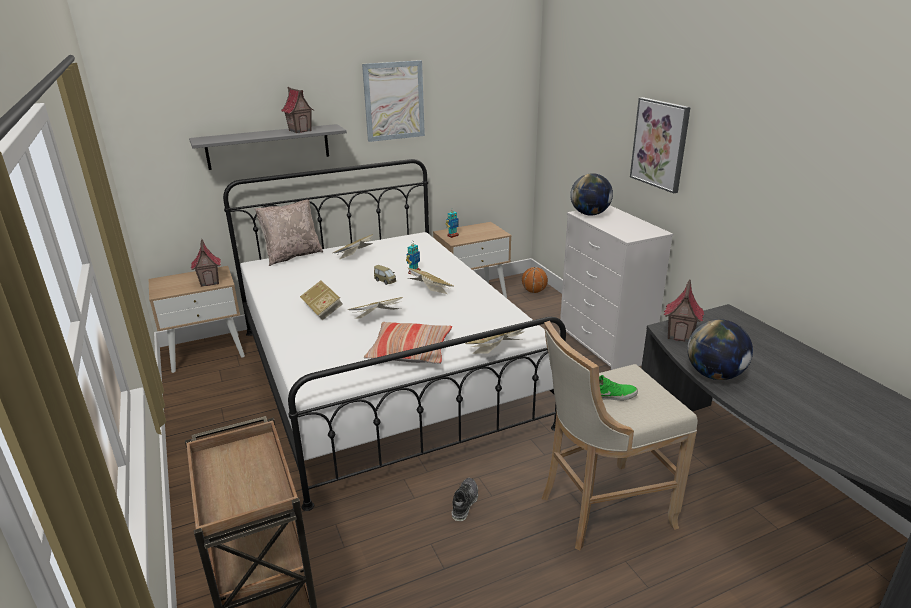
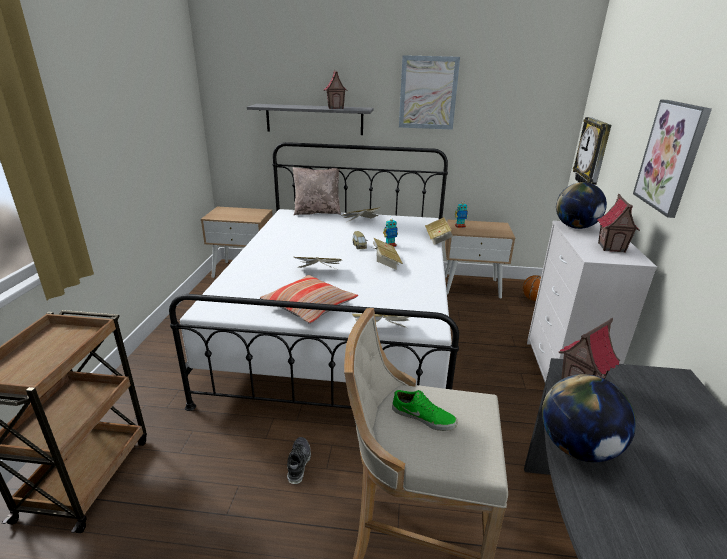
camera: 30 degrees right, 0 degrees up
(210, 282) = (247, 217): toy house -> toy house (612, 247)
(322, 310) = (288, 254): book -> book (438, 239)
(464, 503) = (298, 463): shoe -> shoe turned 45 degrees counterclockwise
(565, 142) = (593, 153): none -> wall clock

